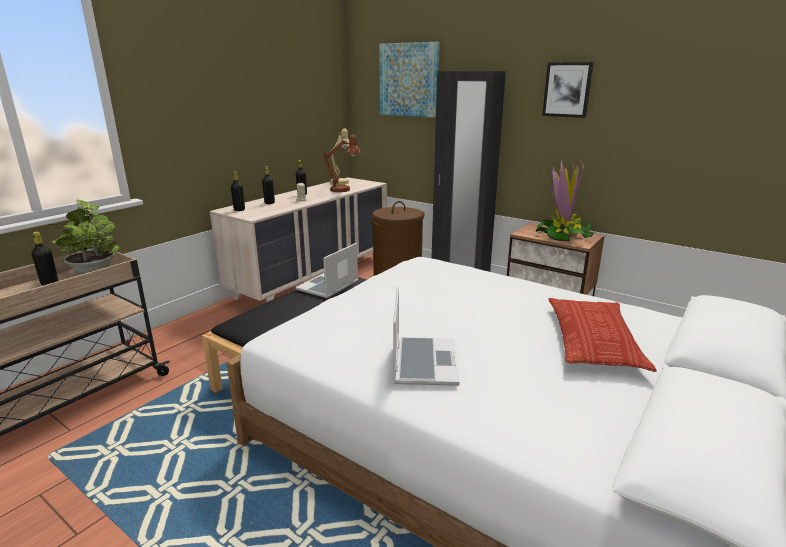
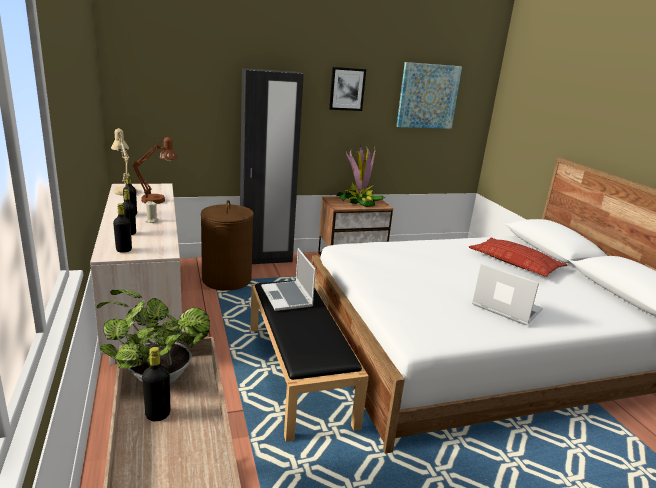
camera: 55 degrees left, 0 degrees up
(409, 80) = (190, 73): picture -> picture (428, 96)

